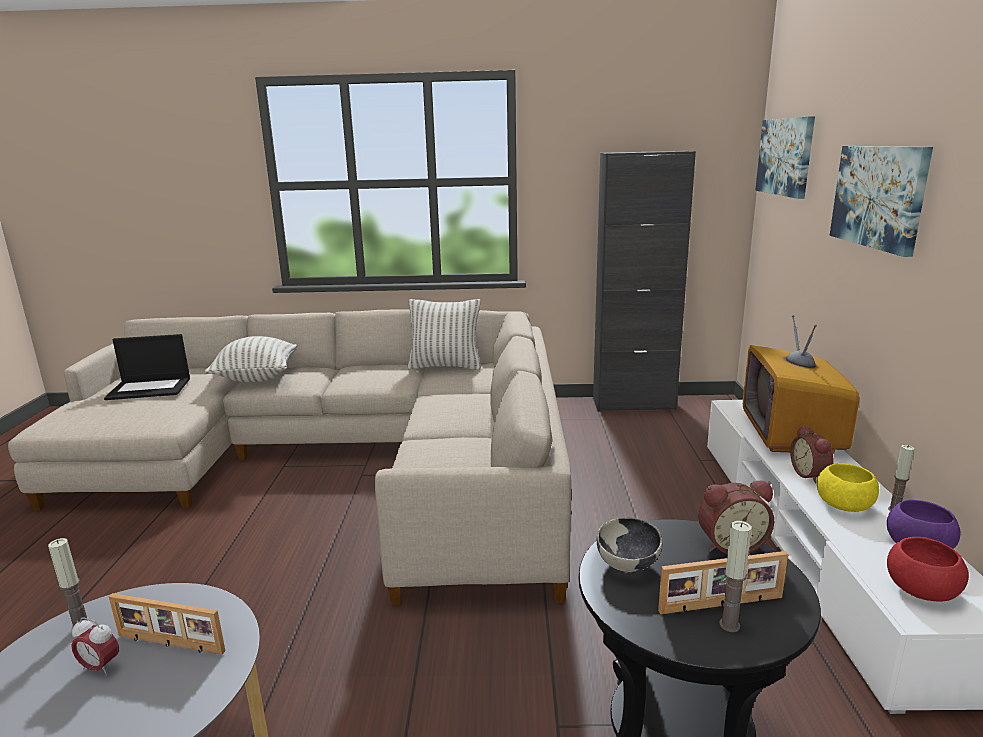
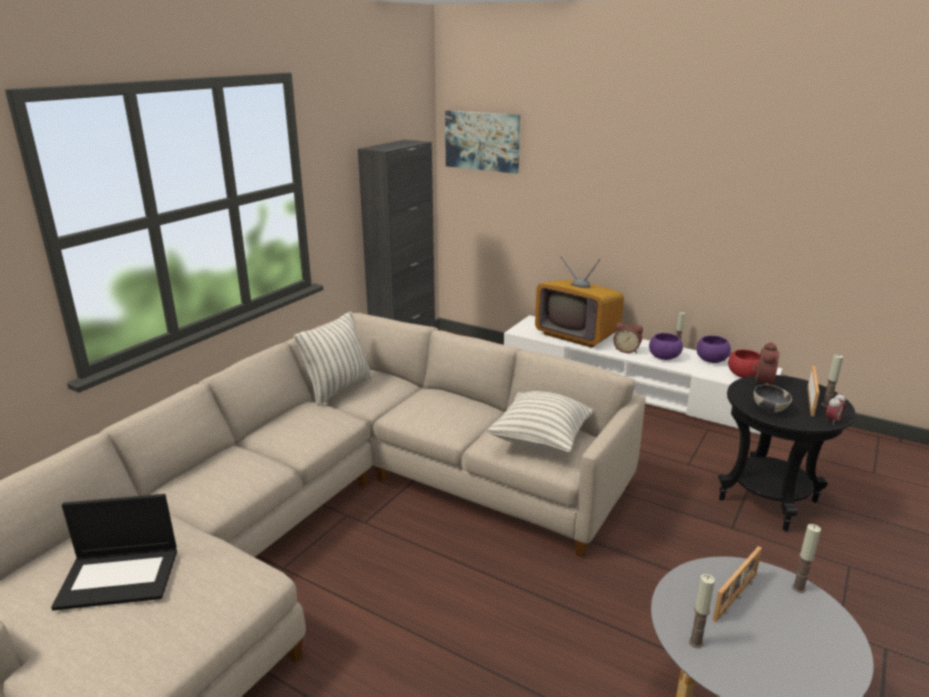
camera: 60 degrees left, 5 degrees up
(100, 667) = (751, 632): alarm clock -> alarm clock (832, 421)
(150, 388) = (120, 577): laptop -> laptop turned 60 degrees clockwise
(201, 699) = (798, 588): none -> candle
(257, 377) = (199, 493): pillow -> pillow (541, 441)
(844, 505) = (664, 357): yellow bowl -> purple bowl
(879, 196) = (610, 172): picture -> none

